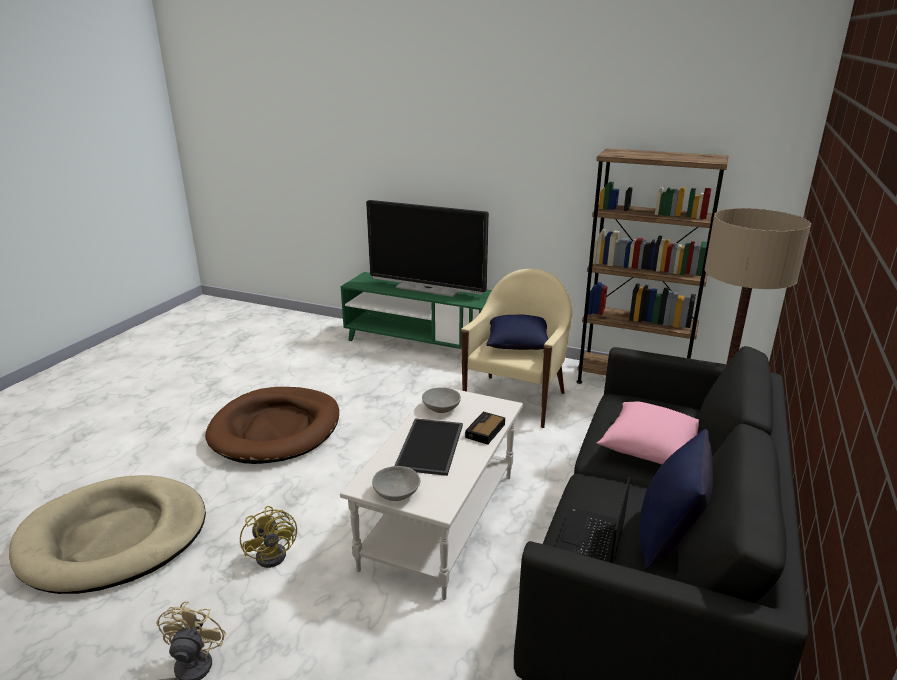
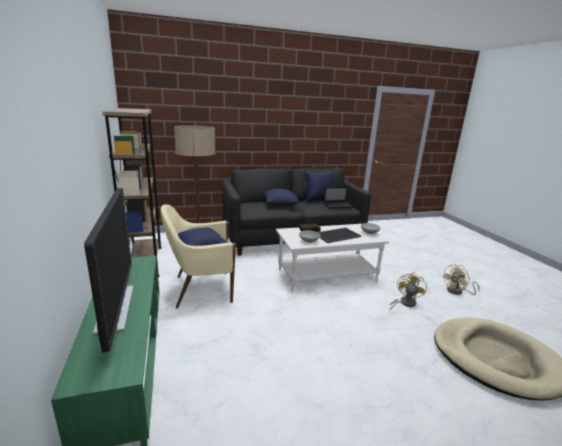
camera: 130 degrees left, 5 degrees down
(276, 429) = (351, 371): brown dog bed -> none
(650, 449) = (280, 204): pink pillow -> blue pillow

